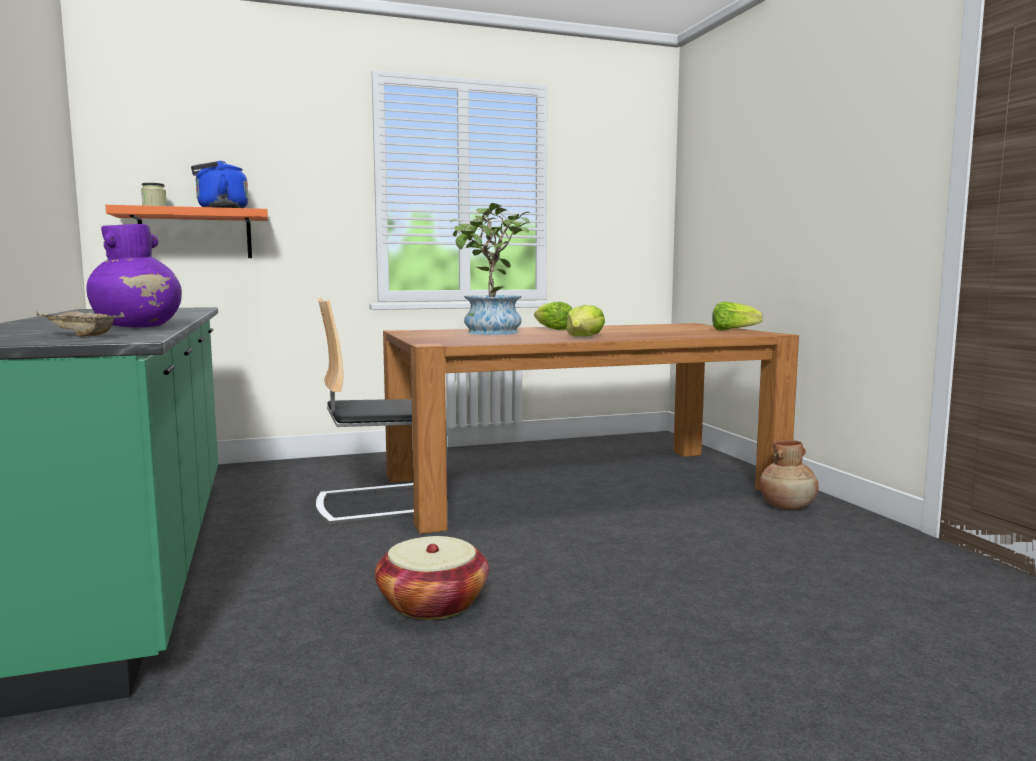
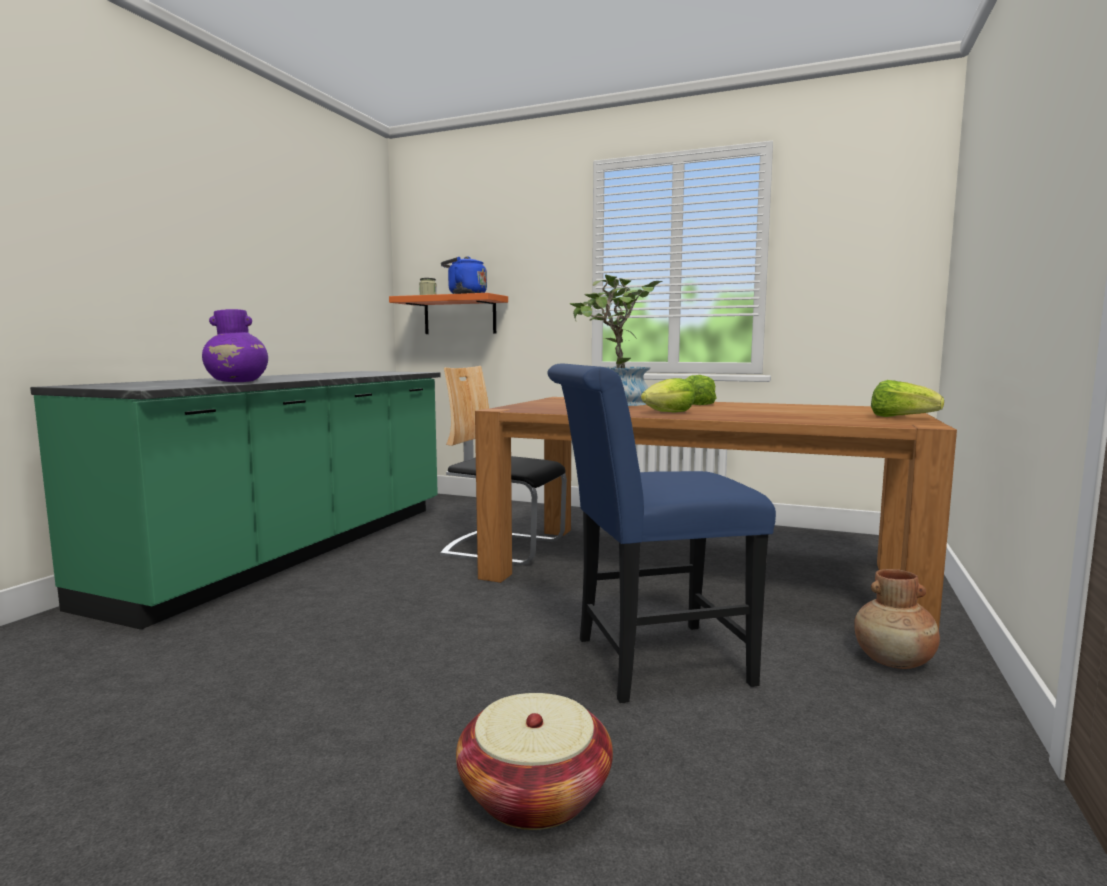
camera: 40 degrees right, 0 degrees up
(79, 335) = (158, 385): beige tray -> none
(433, 603) = (373, 635): basket -> basket (534, 793)
(675, 550) = (648, 662): none -> blue chair

